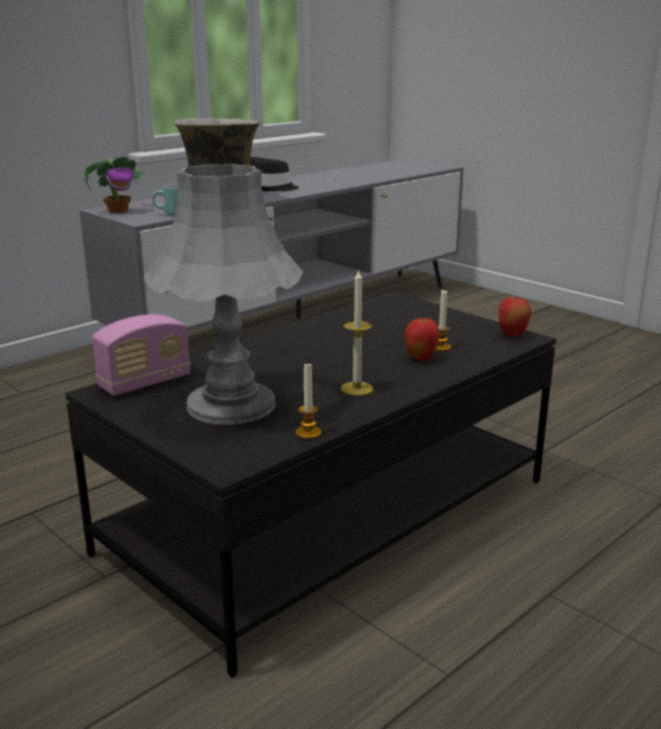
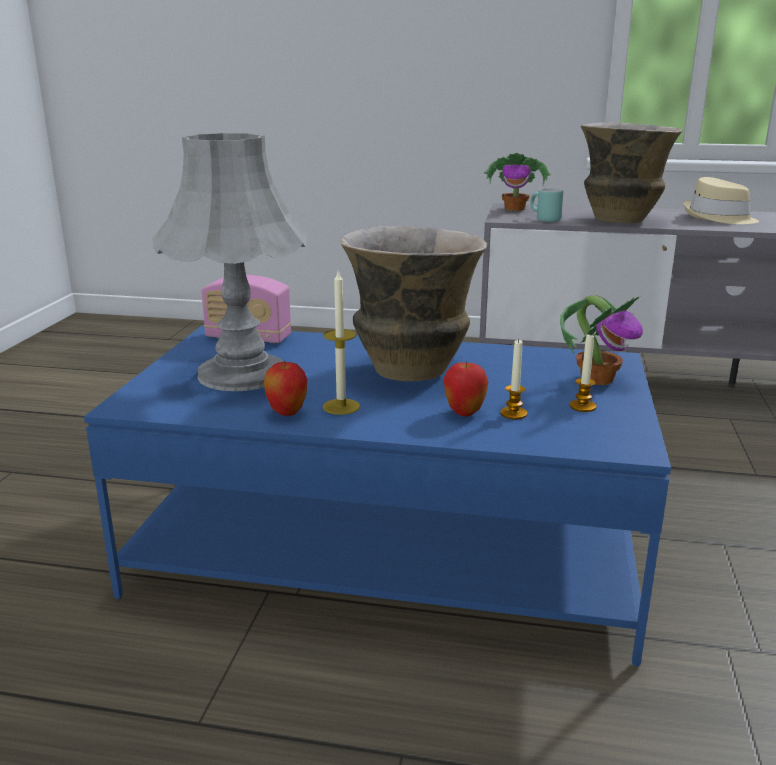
camera: 55 degrees right, 0 degrees up
(269, 188) = (718, 218): black hat -> beige hat
(308, 433) = (217, 415): candle -> candle (582, 406)
(322, 351) = (411, 370): none -> vase
(330, 515) = (389, 551): black coffee table -> blue coffee table
(418, 312) = (597, 378): none -> potted plant
(512, 335) = (625, 439): apple -> apple (287, 413)

